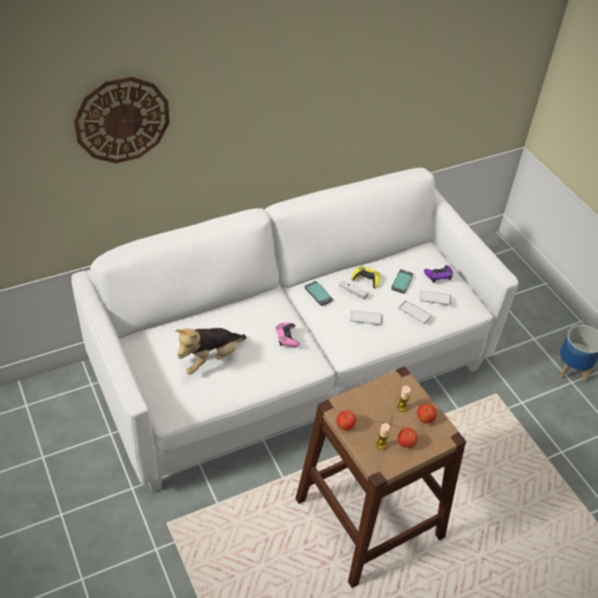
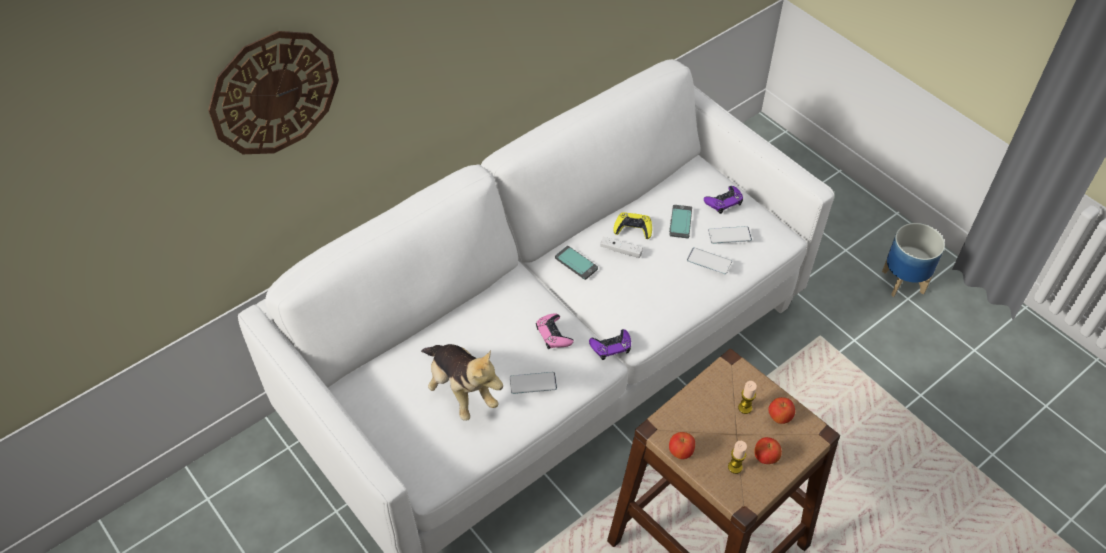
camera: 10 degrees left, 5 degrees up
(210, 359) = (461, 390): plush toy -> plush toy turned 75 degrees counterclockwise
(326, 354) = (611, 346): none -> purple game controller
(366, 318) = (649, 284): phone -> phone (533, 383)

